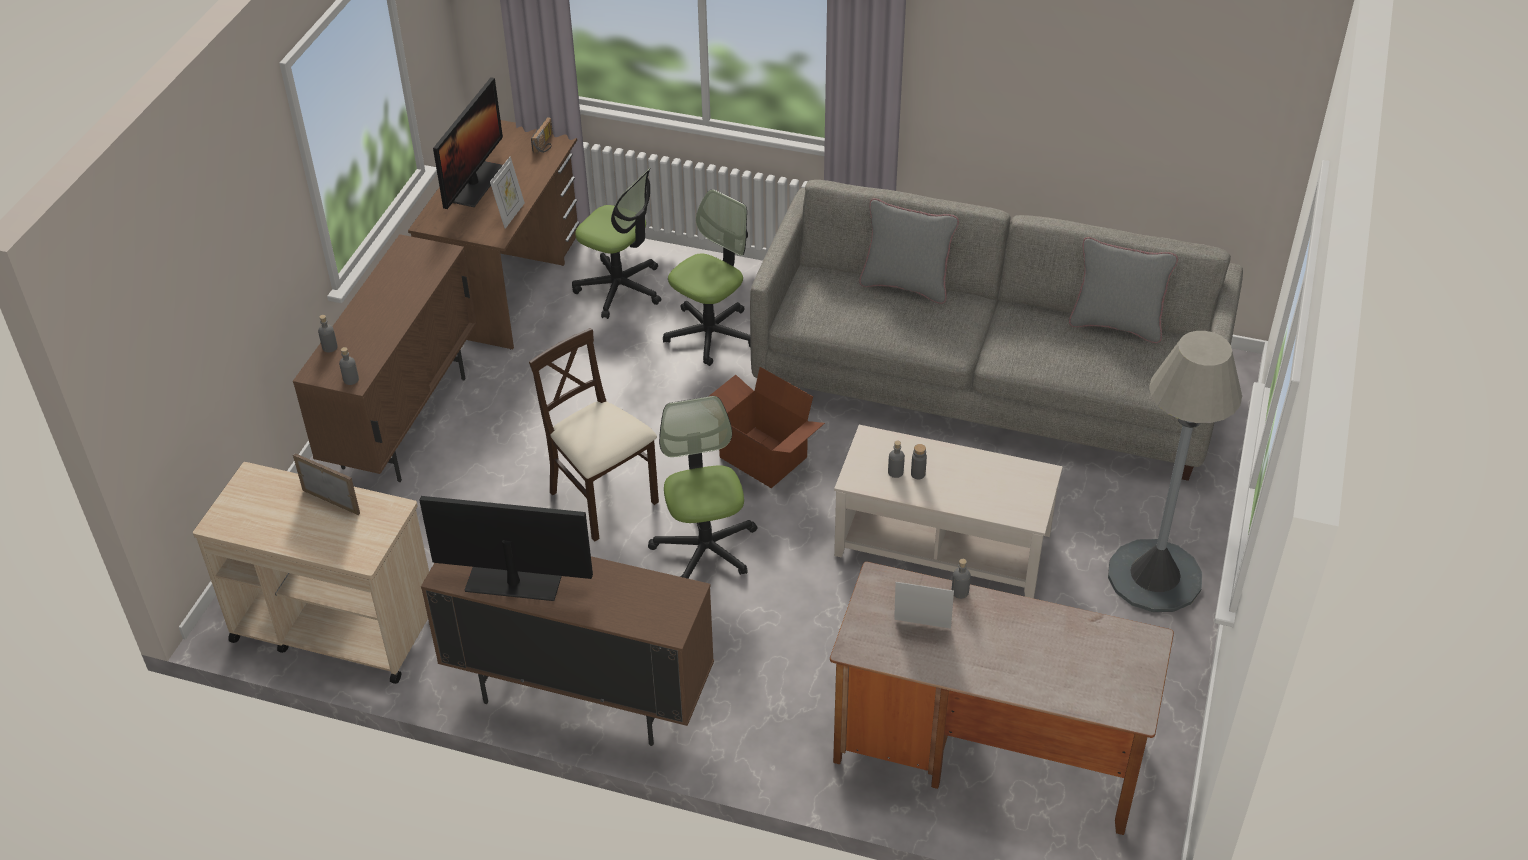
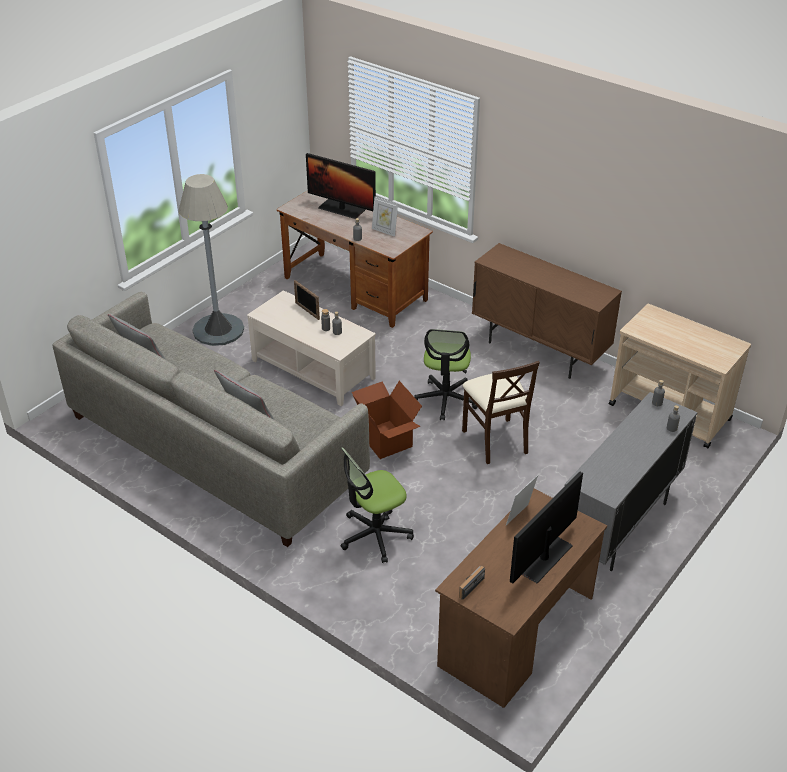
camera: 160 degrees left, 5 degrees down
(331, 501) = (670, 341): picture frame -> picture frame (307, 311)
(405, 422) = (618, 526): brown cabinet -> grey cabinet
(514, 580) = (572, 282): monitor -> monitor (341, 209)
(620, 288) = (427, 596): office chair -> none

